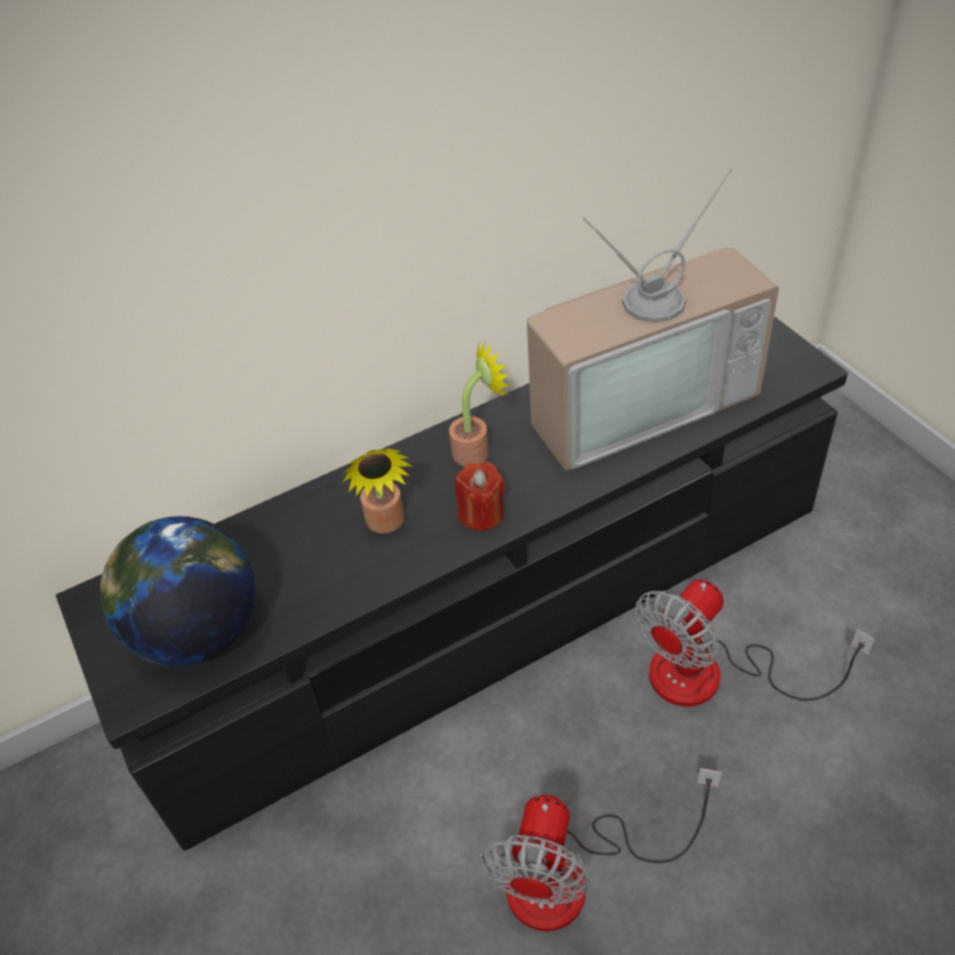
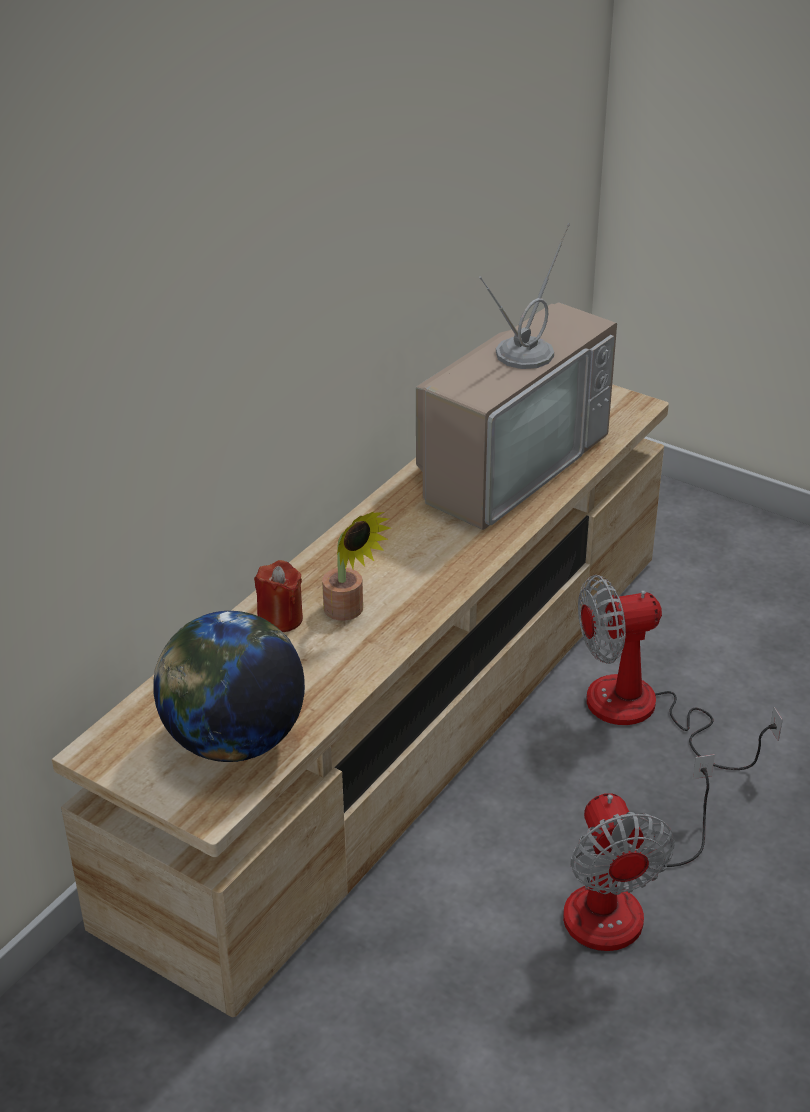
camera: 30 degrees left, 10 degrees down
(477, 450) = (389, 535): potted plant -> none
(481, 514) = (431, 581): red candle -> red candle (280, 618)
(491, 610) = (406, 724): black tv stand -> beige tv stand
(712, 676) = (644, 713): fan -> fan turned 60 degrees clockwise

